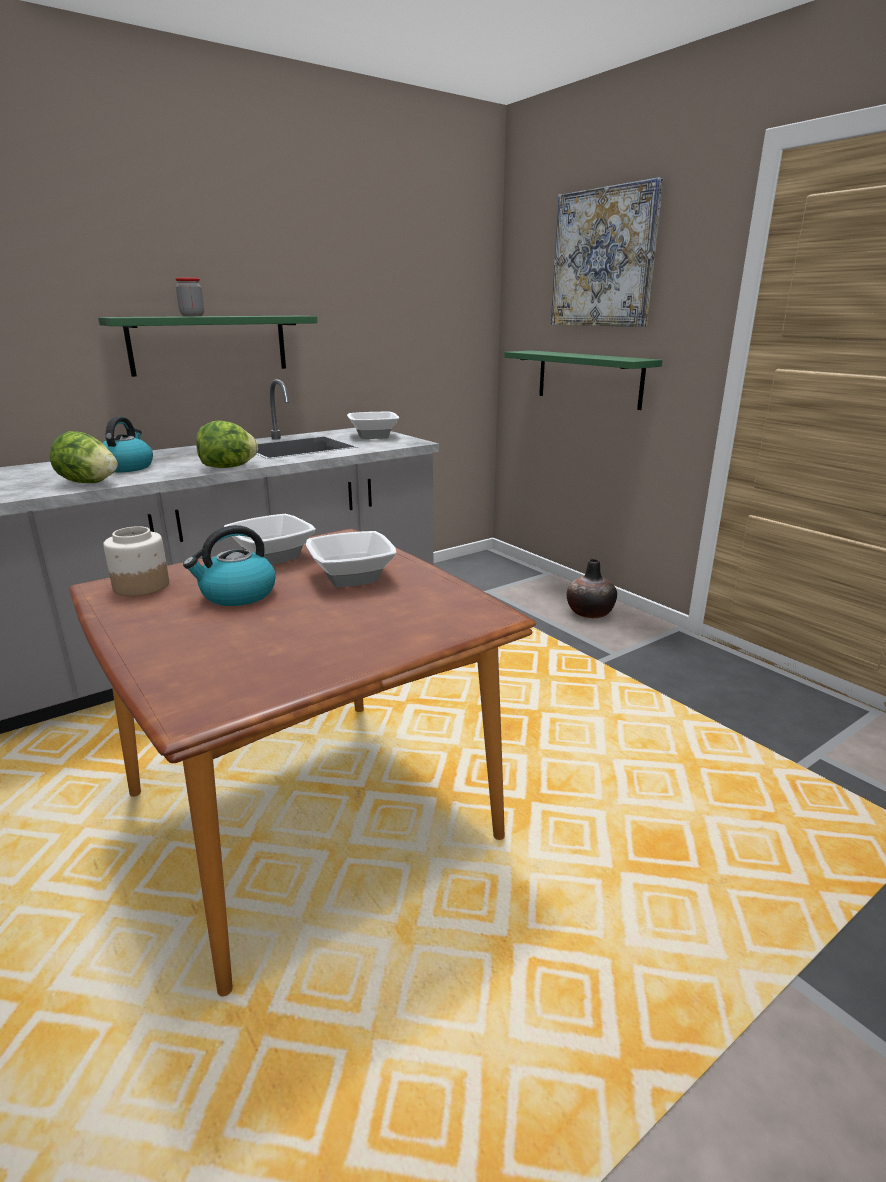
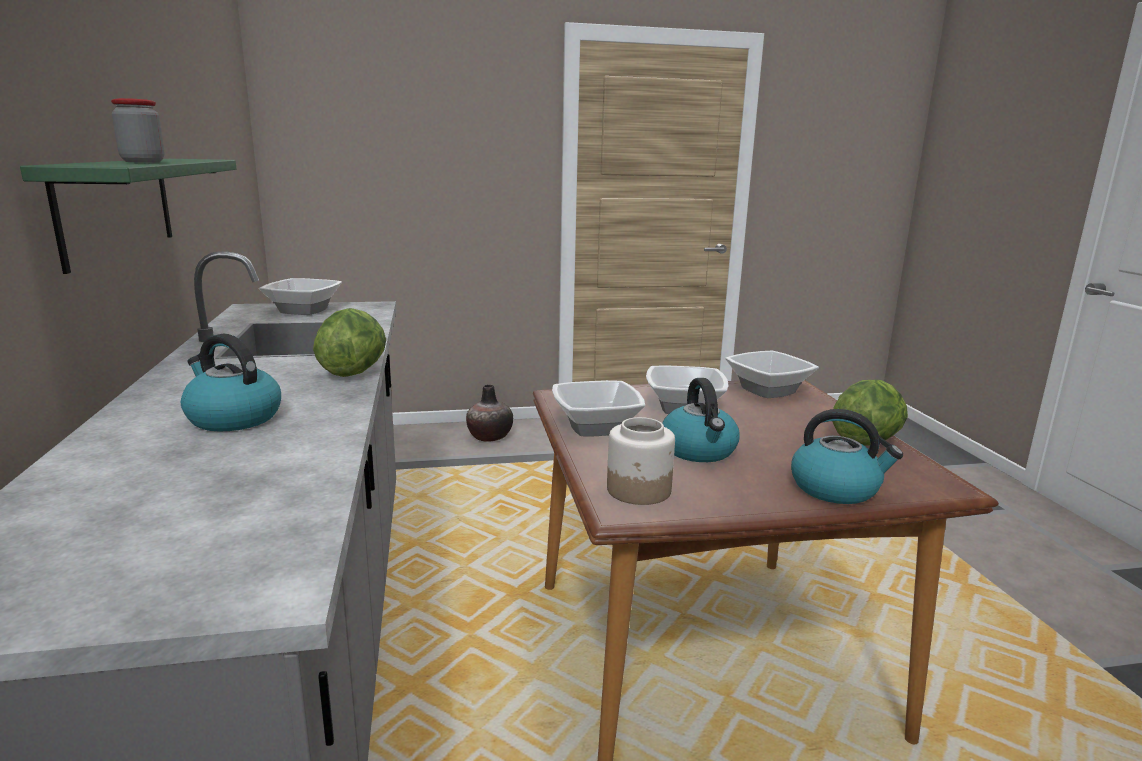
camera: 65 degrees left, 5 degrees down
(88, 483) = (305, 443): lettuce -> lettuce (866, 441)
(166, 655) = (836, 488): none -> kettle
(453, 604) = (767, 390): none -> bowl
(589, 378) = (413, 219): green shelf -> none
(603, 258) = (414, 104): picture -> none

